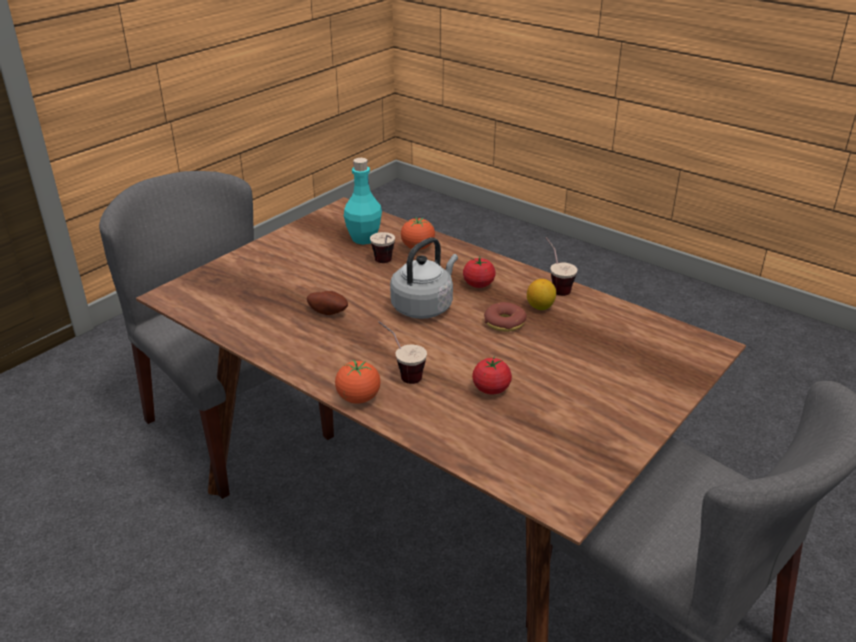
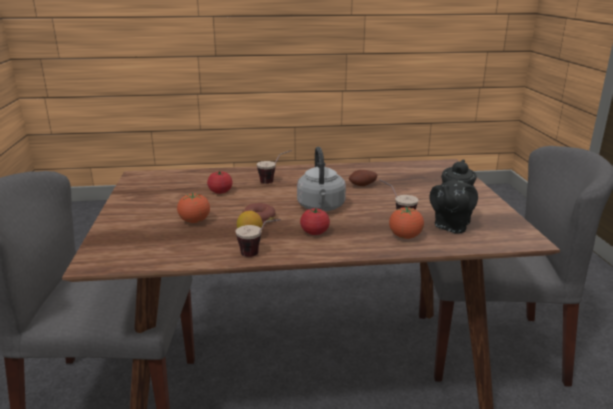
camera: 135 degrees right, 10 degrees down
(358, 398) = (276, 169): tomato -> tomato (194, 221)
(364, 239) = (451, 225): turquoise bottle -> black teapot

